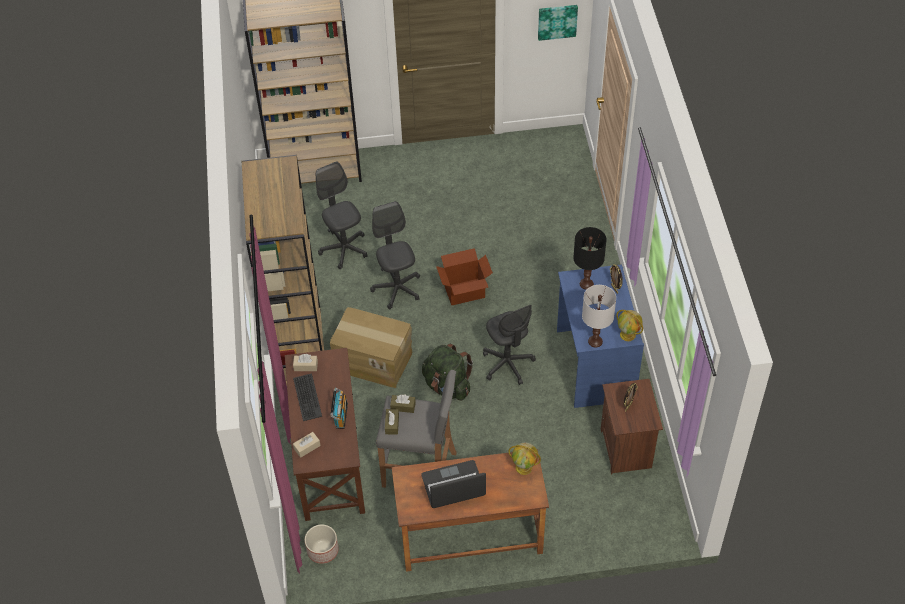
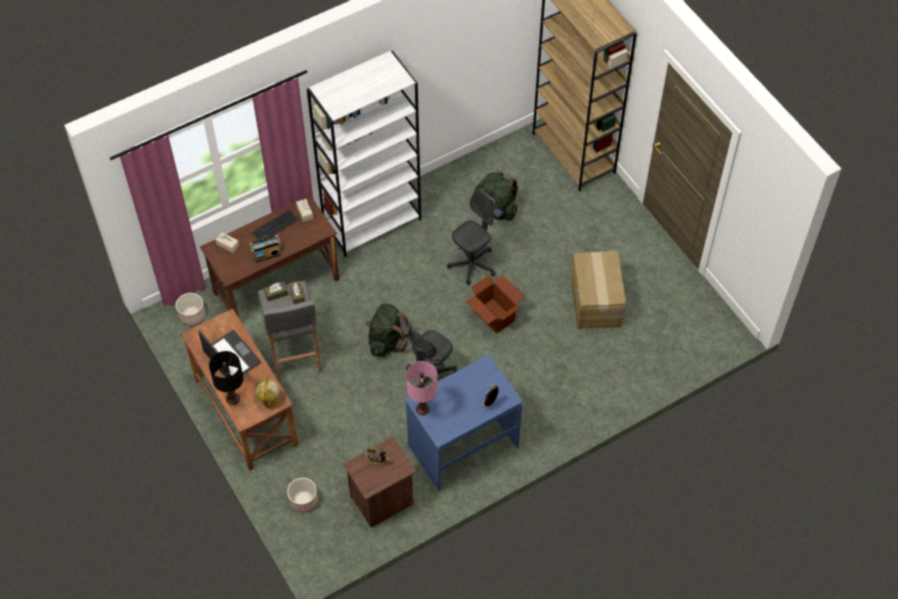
camera: 65 degrees right, 5 degrees up
(299, 351) = (372, 222): brown bookcase -> white bookcase
(344, 249) = (495, 209): grey office chair -> green backpack
(373, 360) = (388, 277): cardboard box -> cardboard box (596, 302)
(557, 21) = (760, 228): picture -> none
(586, 284) = (485, 381): black table lamp -> black table lamp (233, 399)
(595, 341) = (422, 408): white table lamp -> pink table lamp
(598, 516) = (303, 500): none -> planter
(628, 335) = (442, 432): globe -> none

